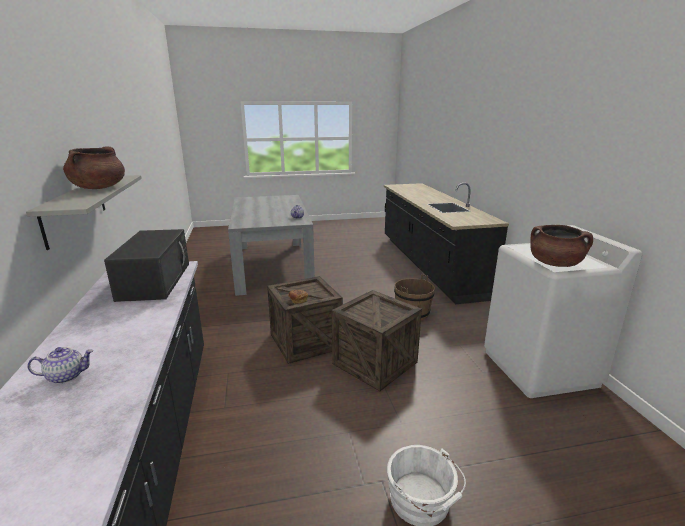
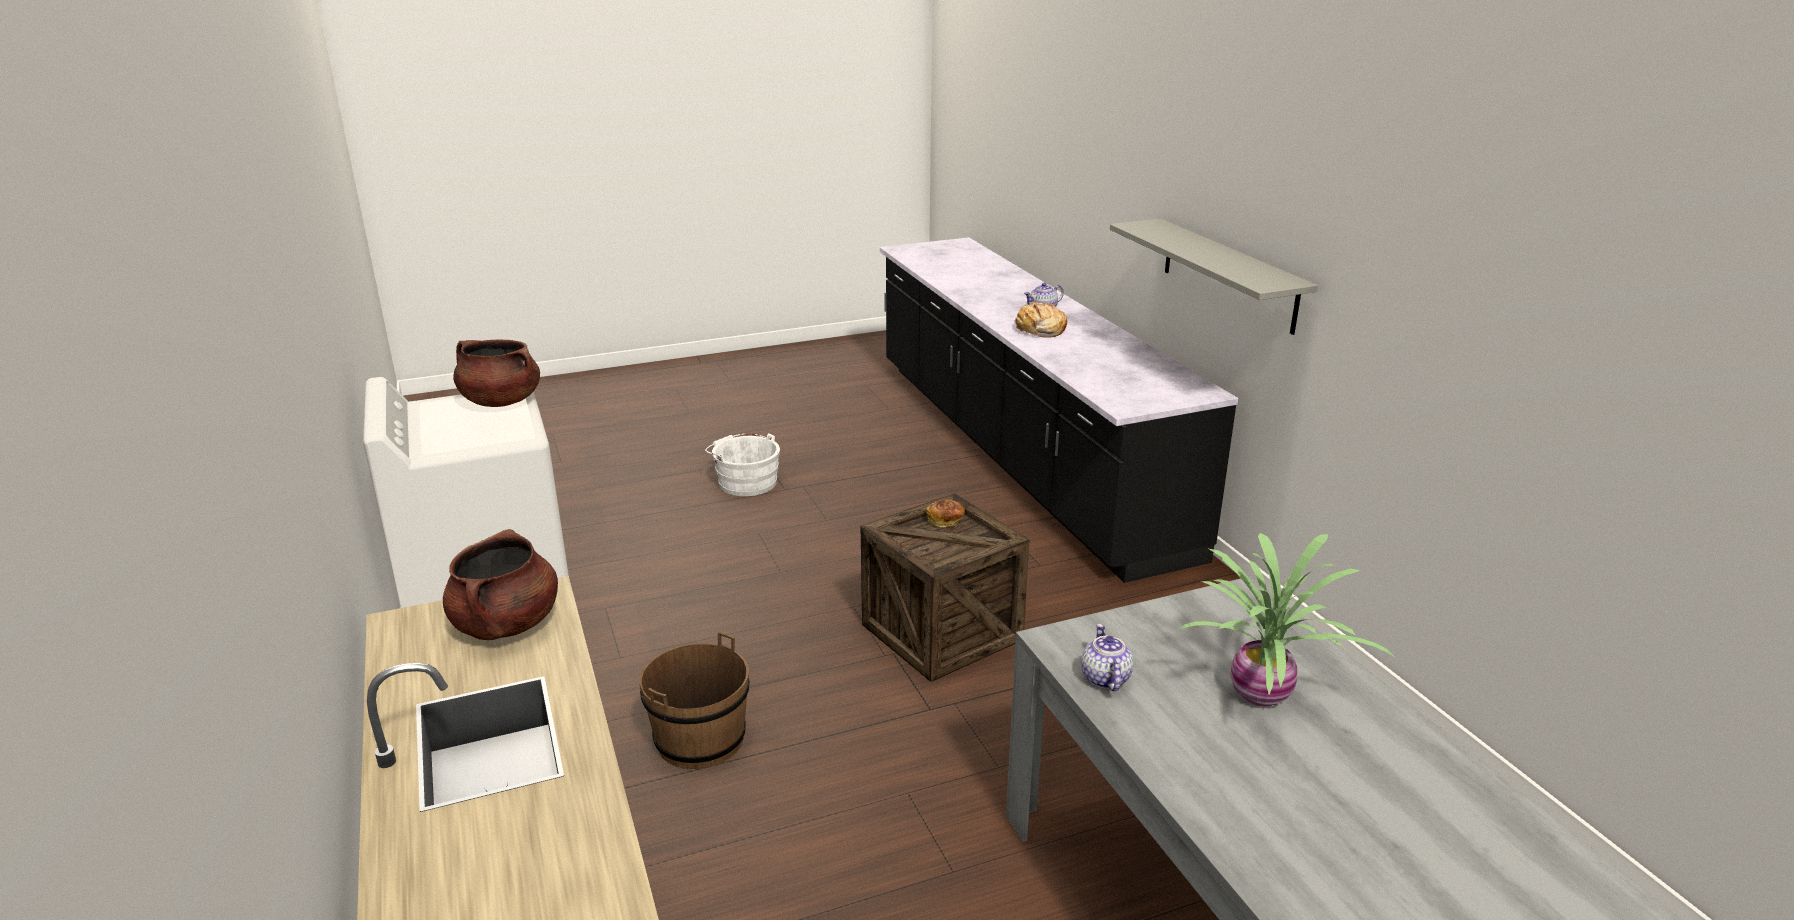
camera: 170 degrees right, 5 degrees up
(99, 188) = (1207, 253): brown cooking pot -> brown cooking pot (507, 624)
(126, 338) = (1039, 330): none -> bread
(155, 280) = (1121, 382): black microwave -> none
(263, 214) = (1263, 696): none -> potted plant
(375, 363) = (797, 604): crate -> none

